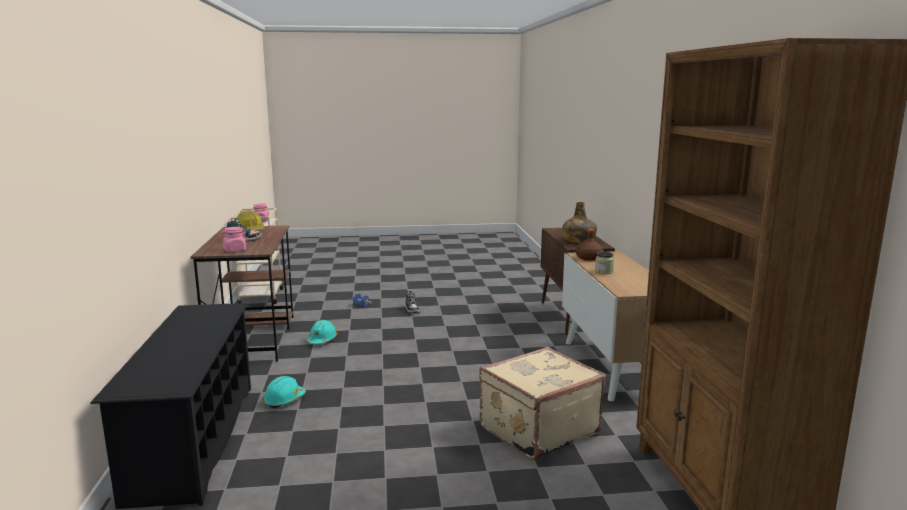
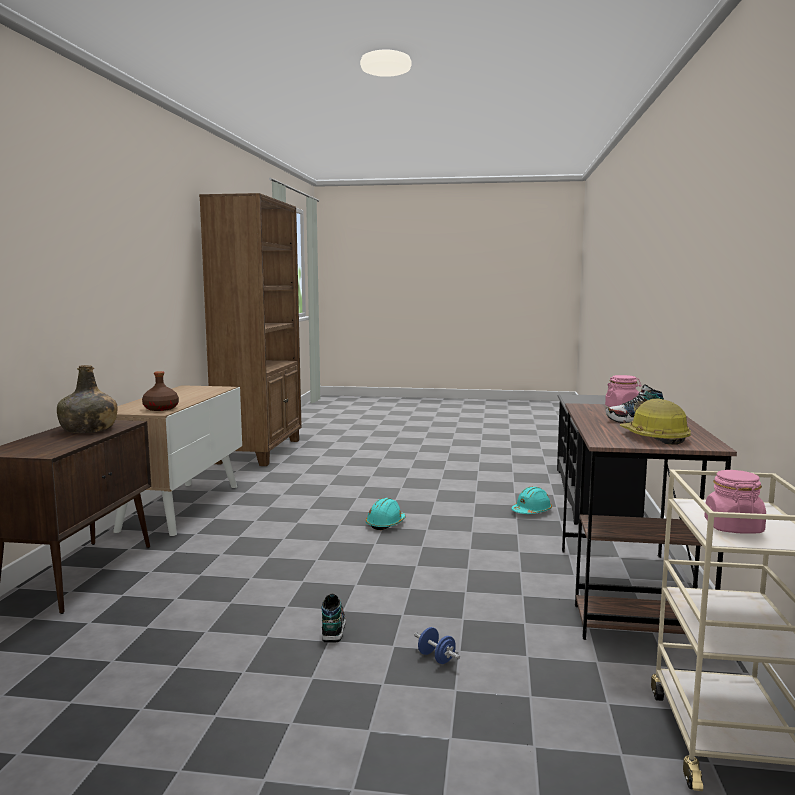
camera: 165 degrees left, 5 degrees down
(322, 340) = (508, 576): turquoise hard hat -> turquoise hard hat (385, 524)
(537, 429) = (321, 478): beige suitcase -> none
(604, 272) = (191, 398): jar -> none

